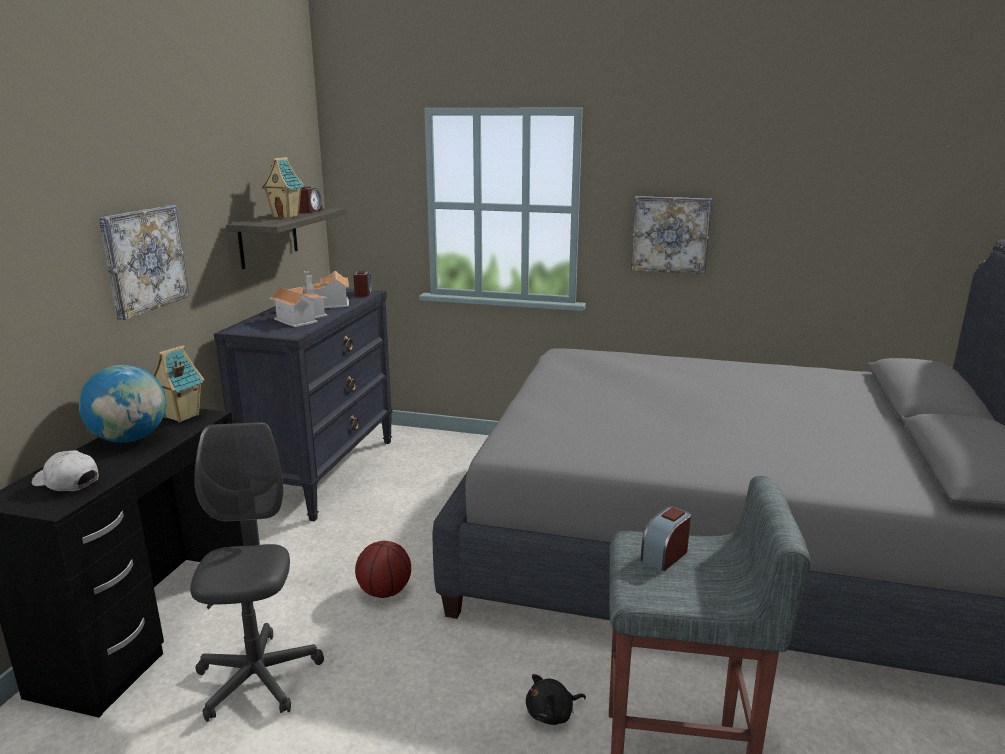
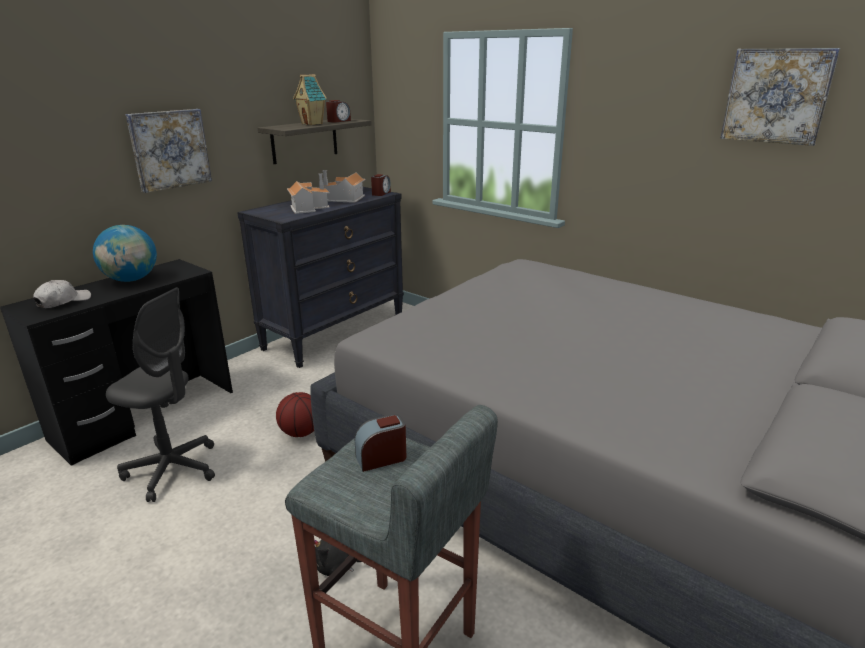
camera: 25 degrees right, 5 degrees up
(67, 482) = (63, 301): white cap -> white cap turned 75 degrees clockwise
(180, 416) = (178, 269): toy house -> none
(258, 678) = (172, 470): grey office chair -> grey office chair turned 90 degrees clockwise
(670, 234) = (645, 159): picture -> picture (777, 96)

